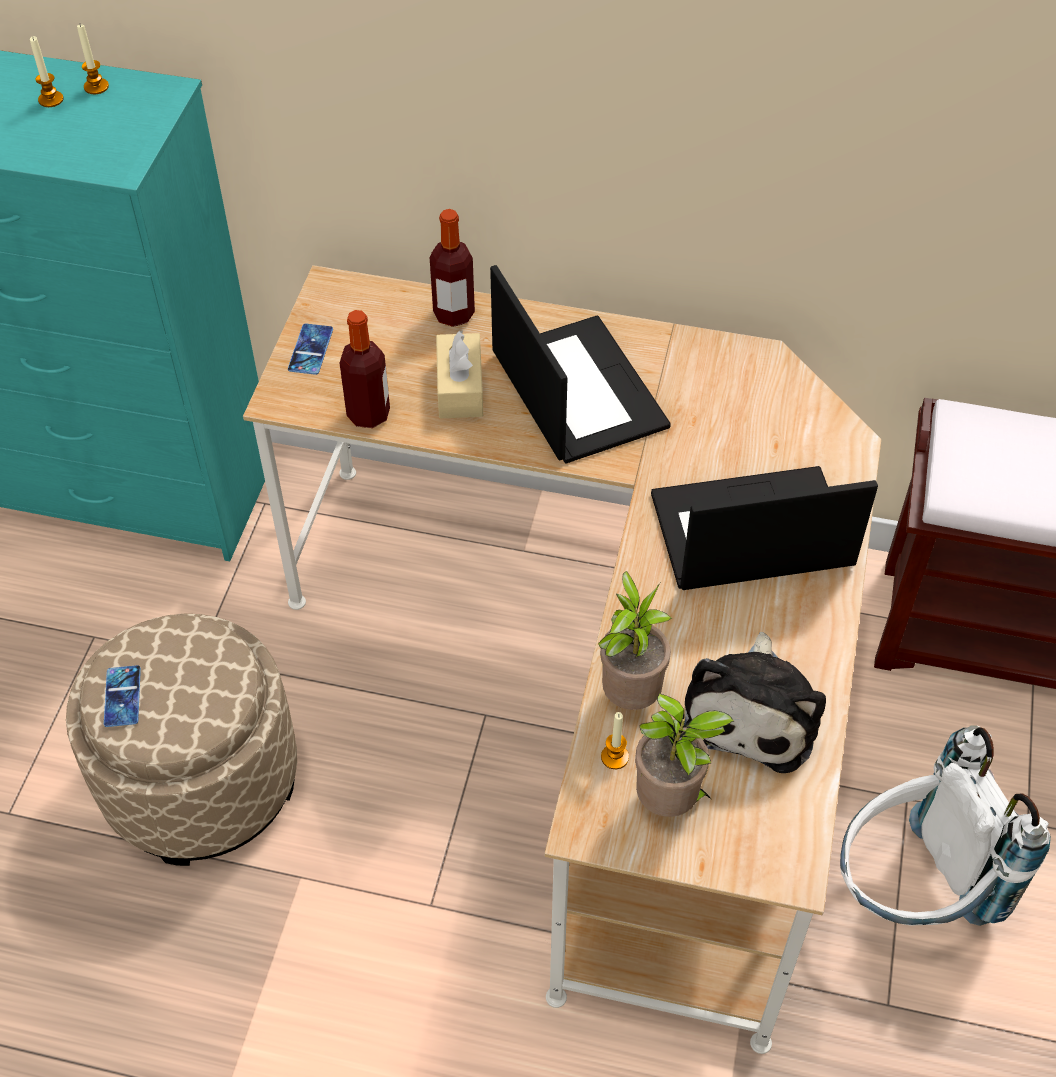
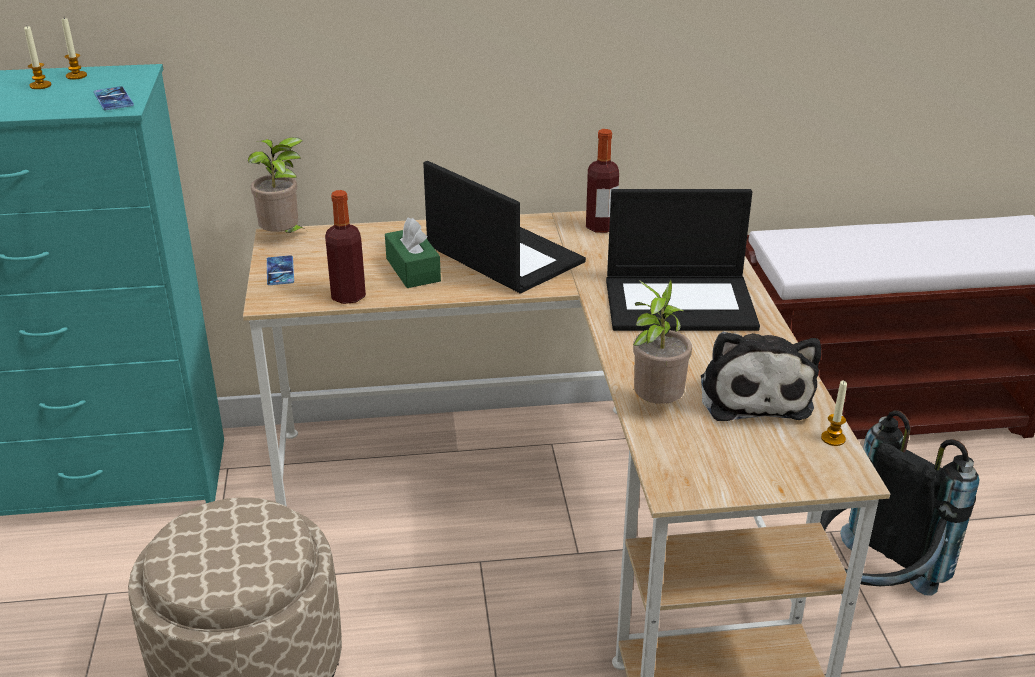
camera: 20 degrees left, 20 degrees down
(122, 696) = (188, 563): phone -> phone (113, 99)
(454, 314) = (384, 234): bottle -> bottle (601, 227)
(460, 388) = (413, 270): beige tissue box -> green tissue box
(614, 757) = (668, 443): candle -> candle (833, 438)
(670, 802) = (730, 458): potted plant -> potted plant (283, 237)
(750, 533) = (681, 303): laptop -> laptop turned 150 degrees counterclockwise
(911, 892) = (870, 588): white backpack -> black backpack

